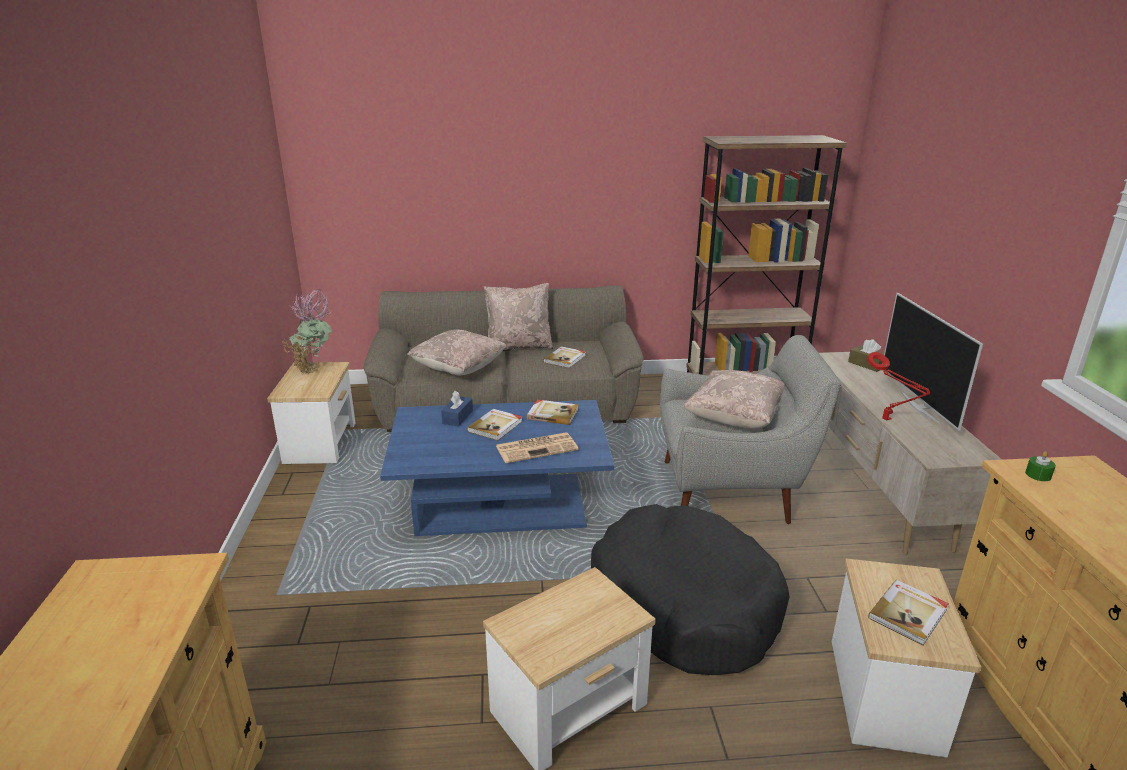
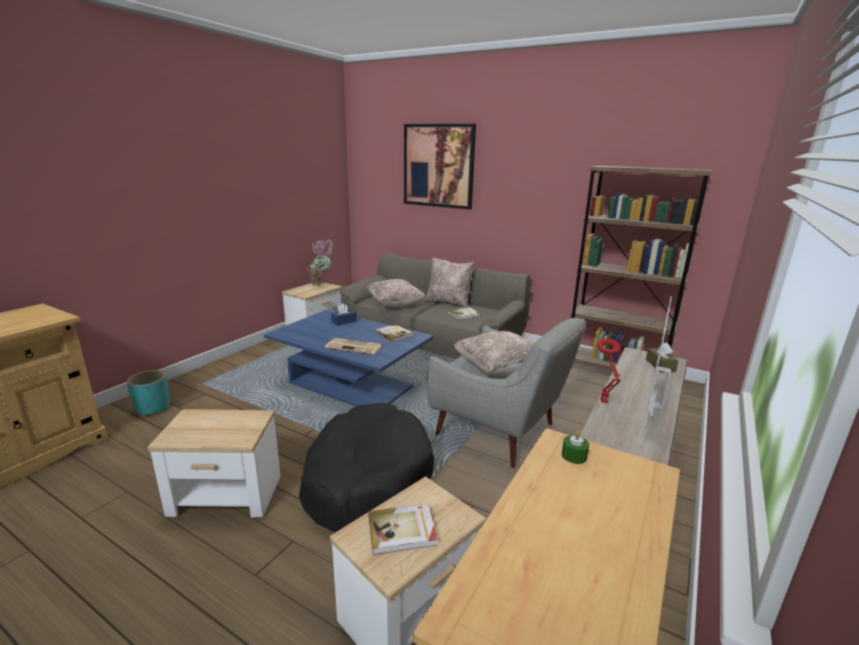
camera: 35 degrees right, 5 degrees down
(260, 665) = (153, 408): none -> turquoise planter
(465, 147) = (438, 166): none -> picture
(496, 426) = (354, 331): book -> none

